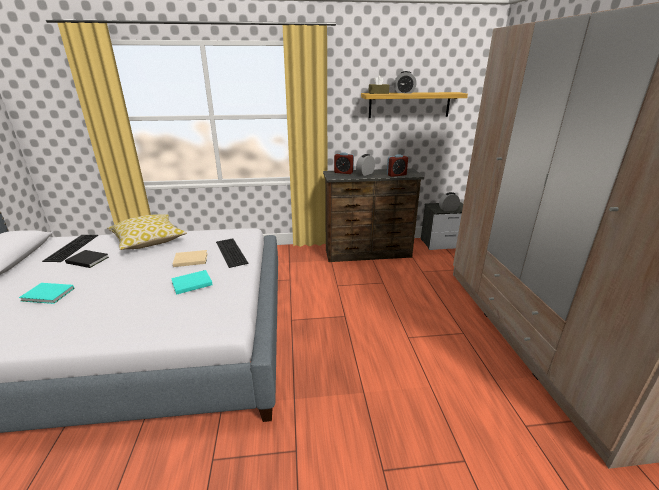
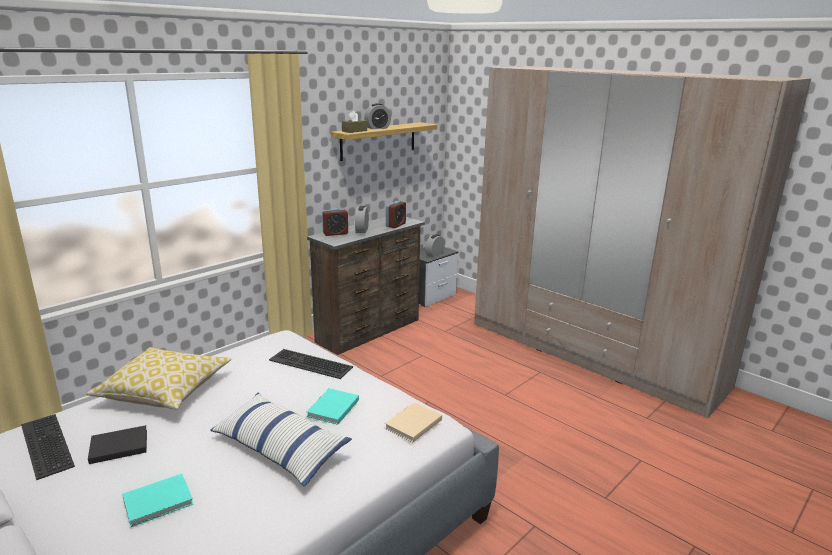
camera: 40 degrees left, 5 degrees down
(131, 294) = (280, 448): none -> pillow
(190, 259) = (274, 389): beige book -> beige book (412, 424)

